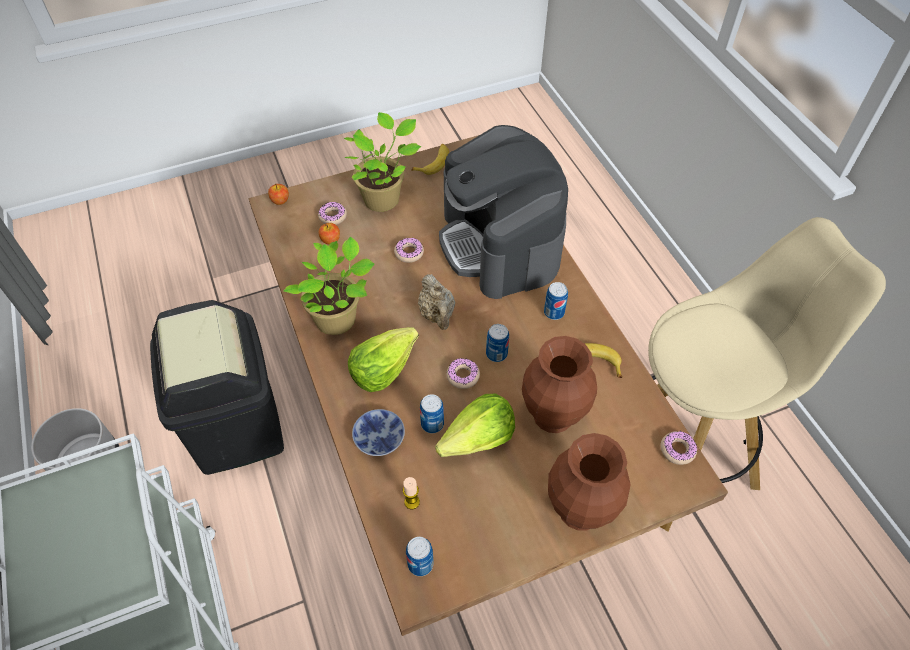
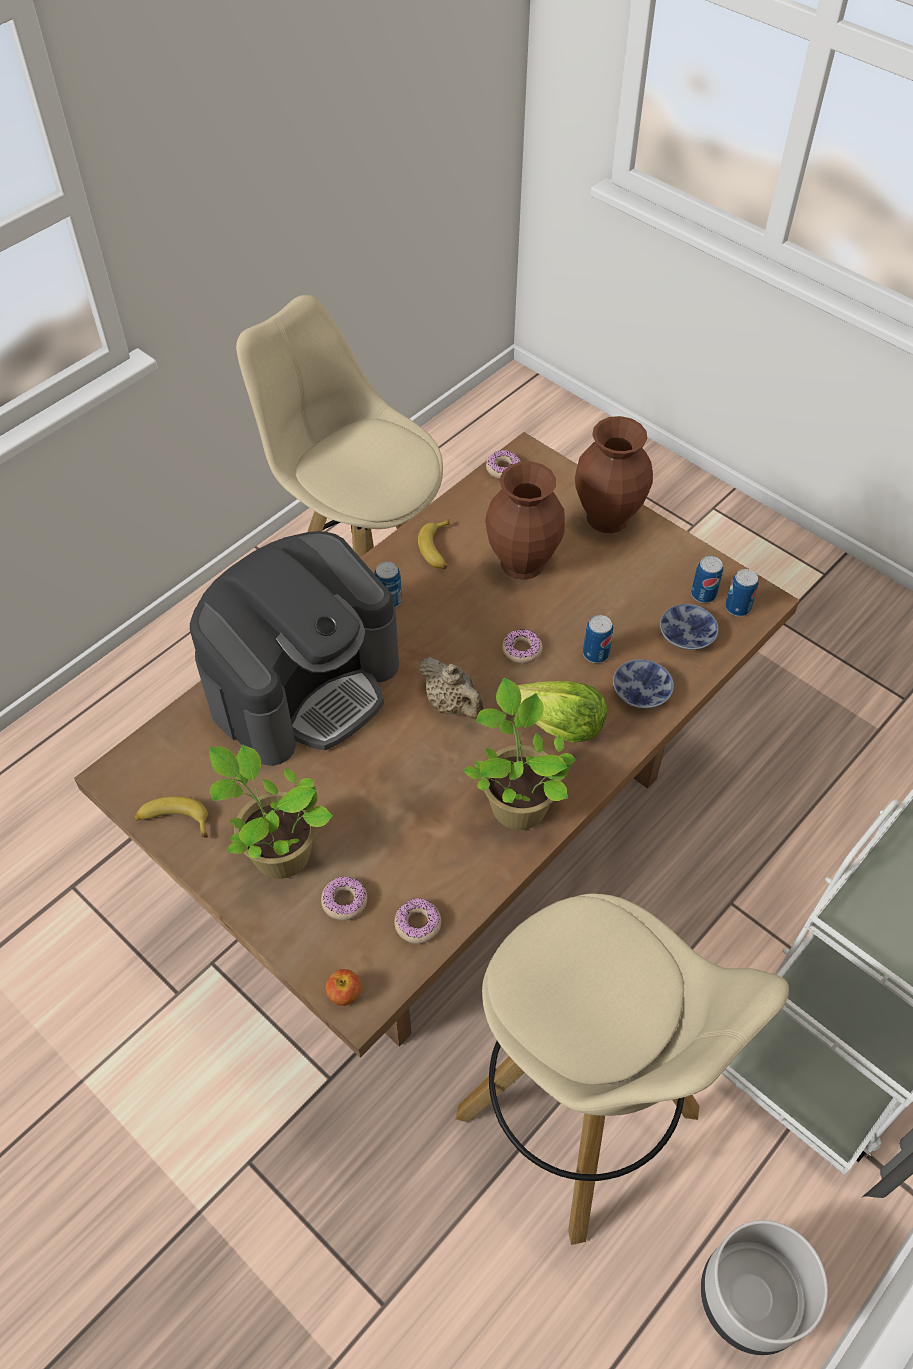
camera: 115 degrees left, 0 degrees up
(236, 427) = (581, 1117): black trash can -> beige stool
(330, 240) = (391, 880): apple -> none
(409, 253) = (368, 775): donut -> donut (418, 924)
(412, 502) = (687, 637): candle -> bowl
(437, 315) = (452, 705): beige teapot -> beige teapot turned 90 degrees clockwise
(478, 439) = (588, 610): lettuce -> none
(496, 354) = (475, 631): can -> can (703, 594)

